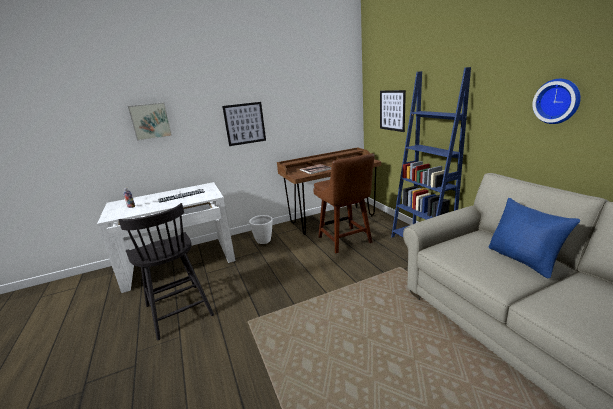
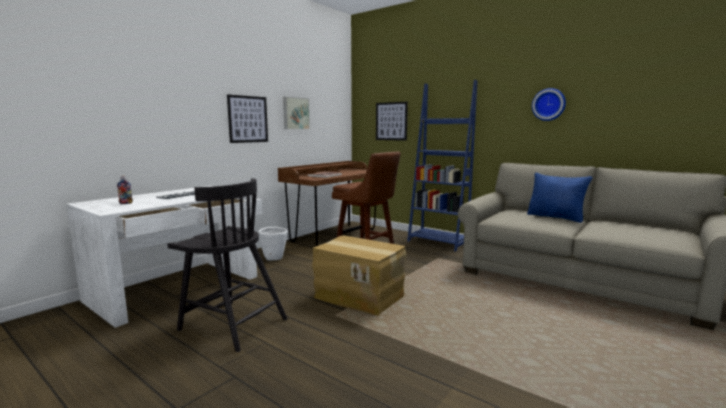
camera: 30 degrees left, 10 degrees down
(150, 121) = (143, 97): picture -> picture (295, 113)
(285, 303) = (360, 296): none -> cardboard box

